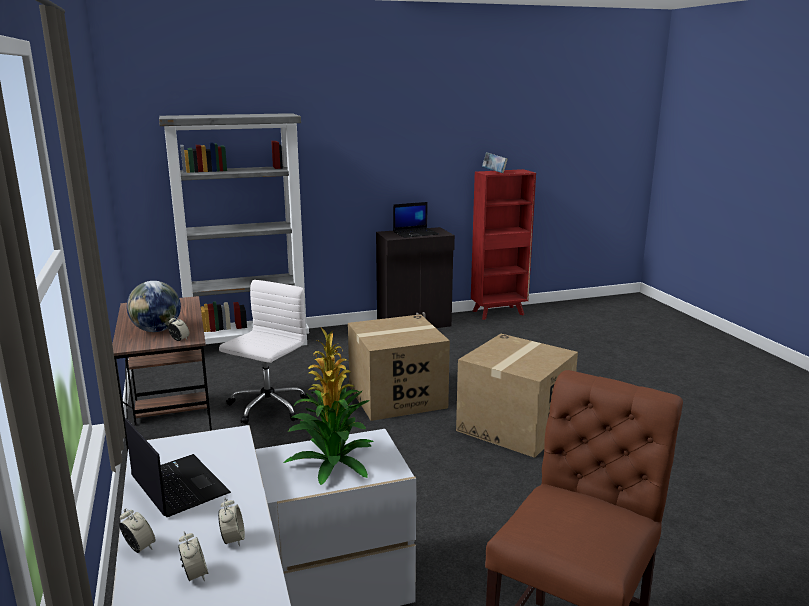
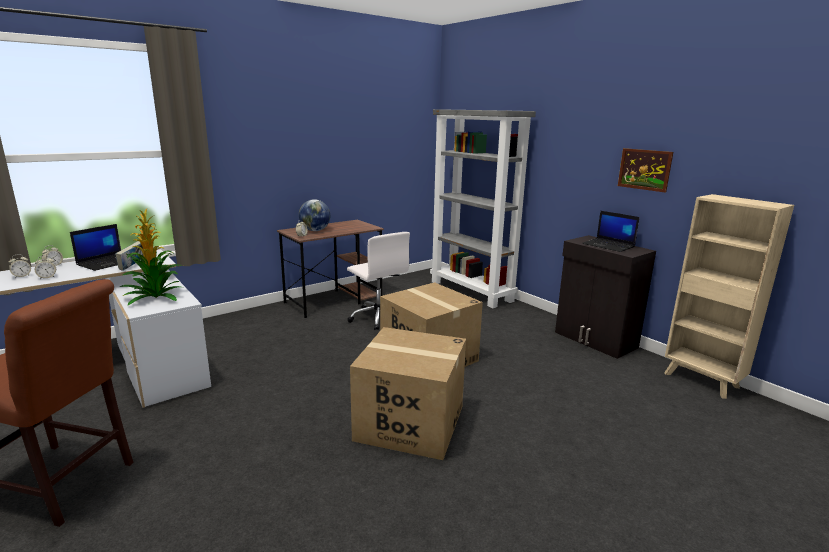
camera: 70 degrees right, 0 degrees up
(267, 407) = (378, 317): white office chair -> white office chair turned 45 degrees clockwise
(418, 160) = (644, 169): none -> picture
(494, 172) = (725, 198): book -> book (132, 267)
(499, 313) = (702, 381): red bookcase -> beige bookcase

